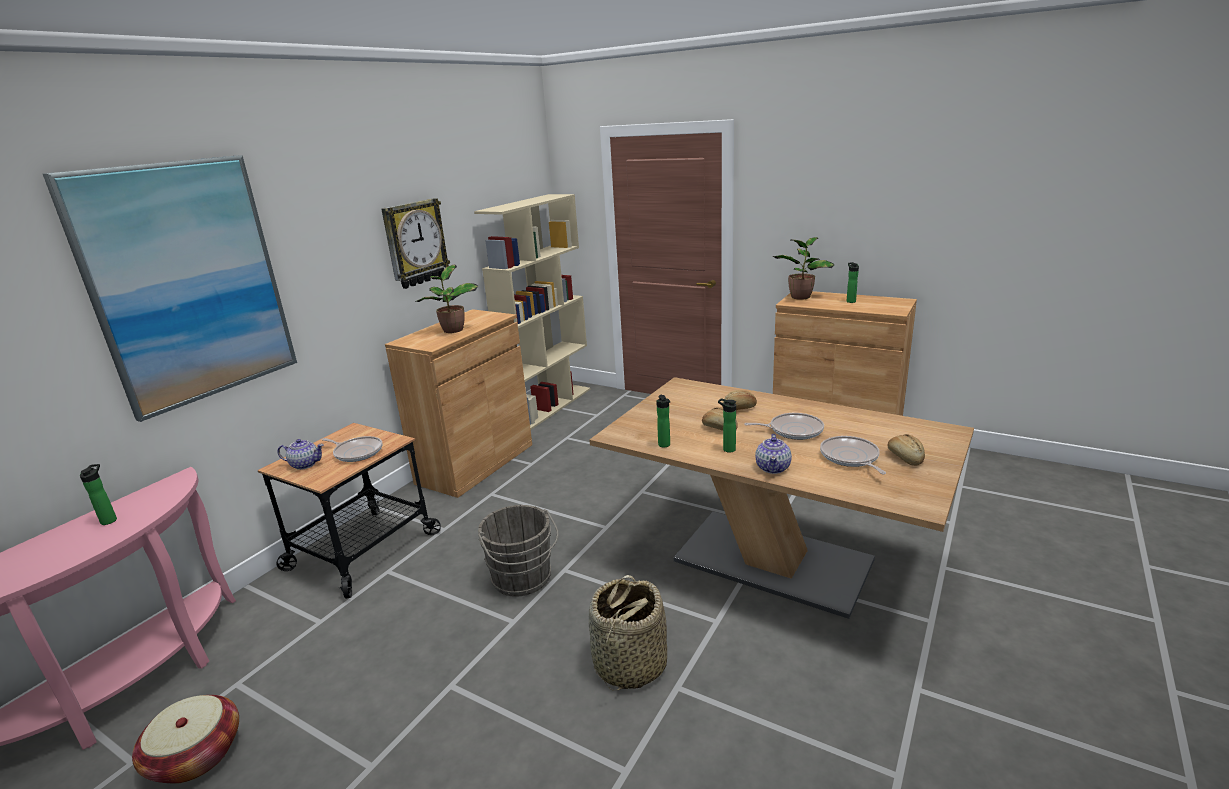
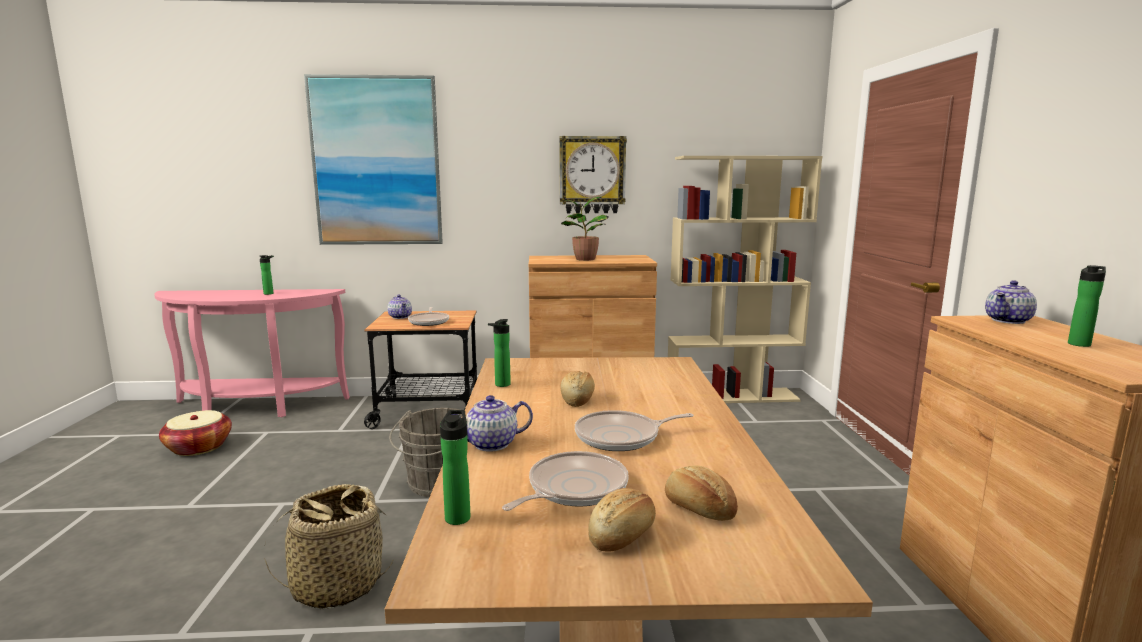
camera: 55 degrees right, 10 degrees down
(727, 449) = (521, 412): bottle -> bottle (458, 516)
(739, 408) = (649, 398): bread -> bread (698, 509)
(793, 430) = (621, 437): frying pan -> frying pan turned 105 degrees clockwise
(801, 296) = (1008, 320): potted plant -> teapot

